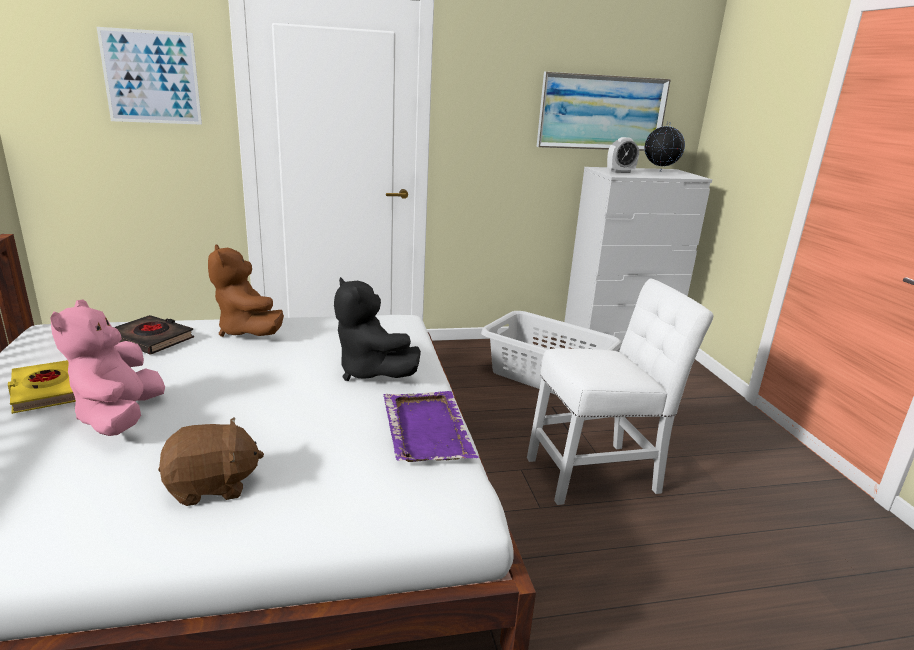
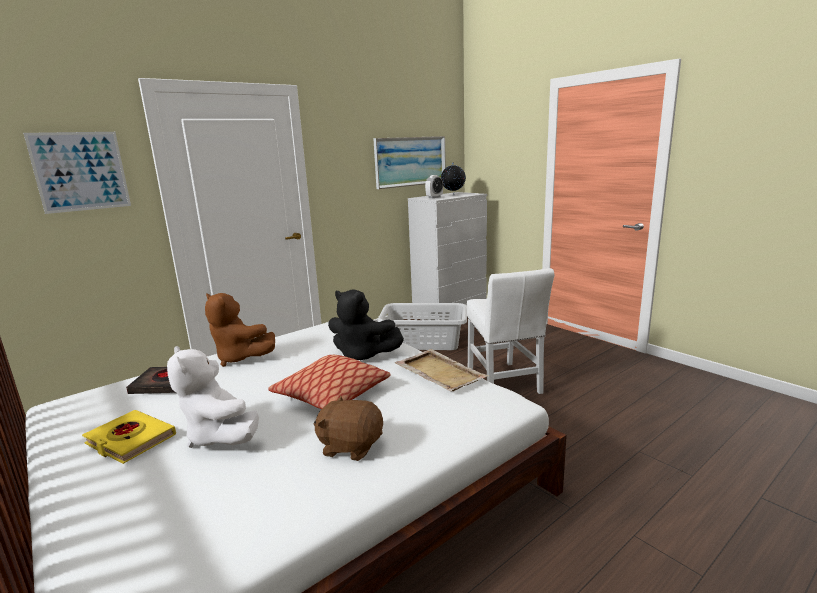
camera: 25 degrees left, 5 degrees down
(120, 418) = (221, 436): pink plush toy -> white plush toy
(212, 486) = (351, 446): brown plush toy -> brown plush toy turned 120 degrees counterclockwise
(275, 411) = (332, 394): none -> pillow
(426, 428) = (439, 372): purple tray -> beige tray
(598, 473) = (504, 383): white chair -> white chair turned 120 degrees clockwise

